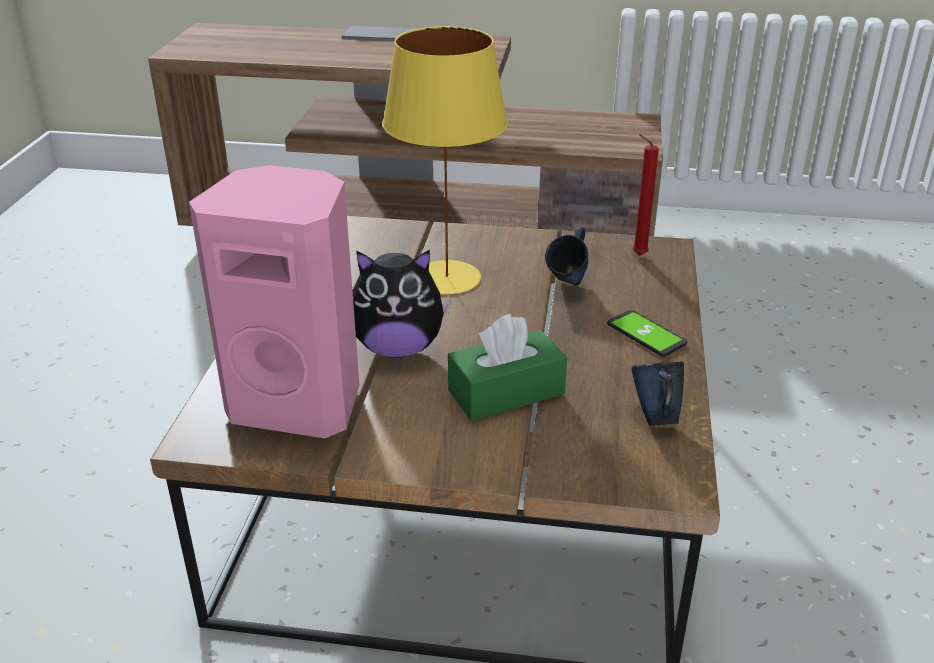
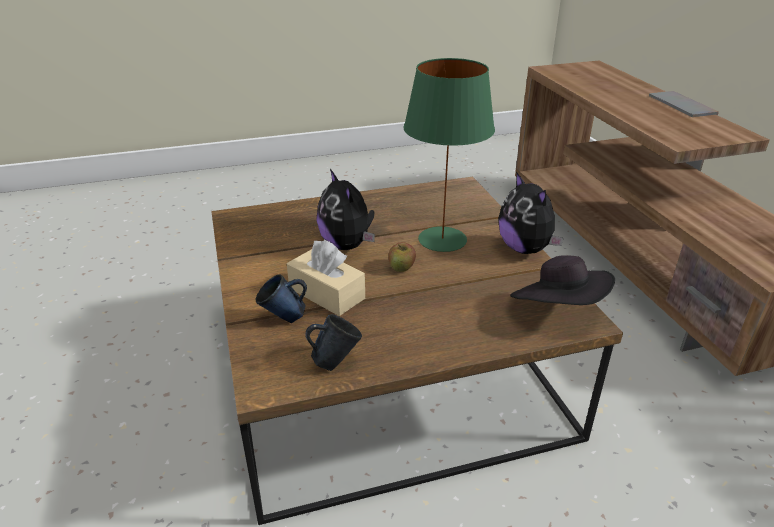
camera: 65 degrees right, 0 degrees up
(299, 403) = (275, 232): pink speaker -> none
(446, 278) = (441, 239): yellow table lamp -> green table lamp
(488, 322) = (401, 267): none -> apple
(506, 392) = (326, 293): green tissue box -> beige tissue box
(513, 235) = (525, 249): none -> plush toy
(568, 287) = (476, 288): blue mug -> blue mug (284, 319)
(637, 255) = (559, 308): red candle -> black hat
(646, 334) = (442, 336): phone -> none

